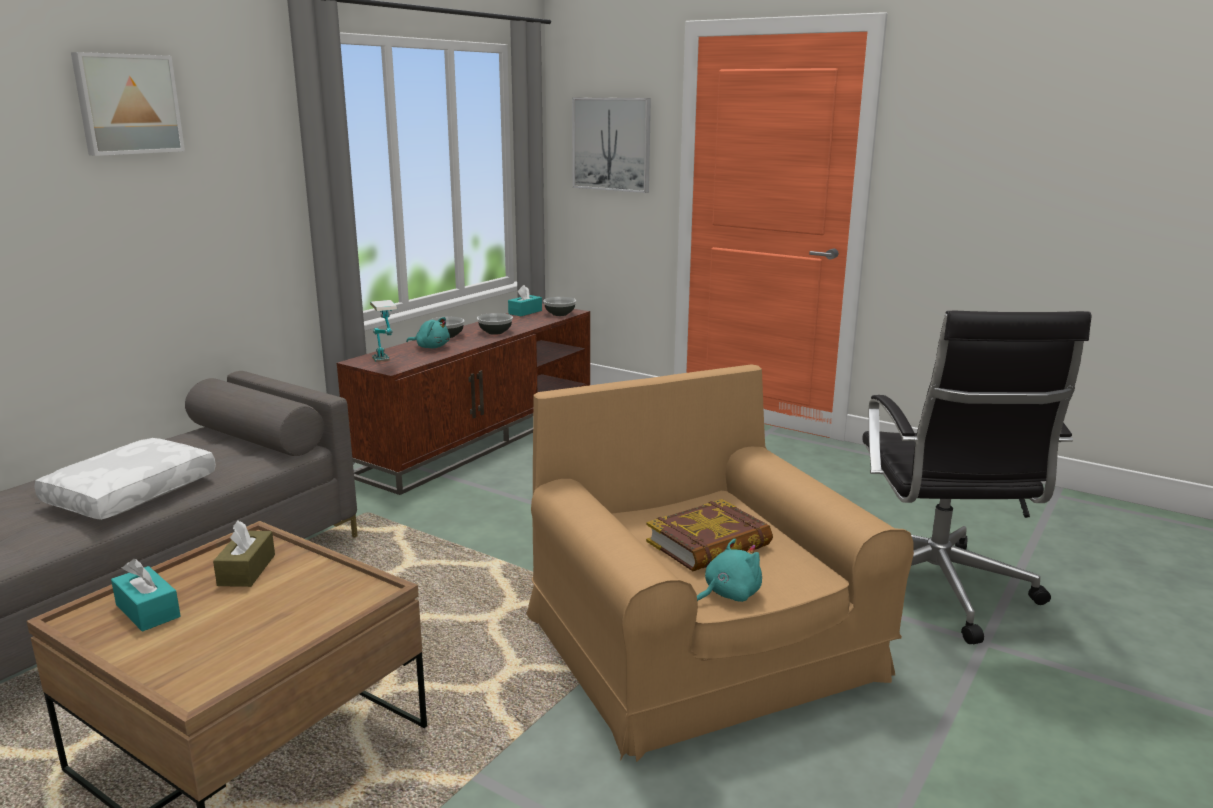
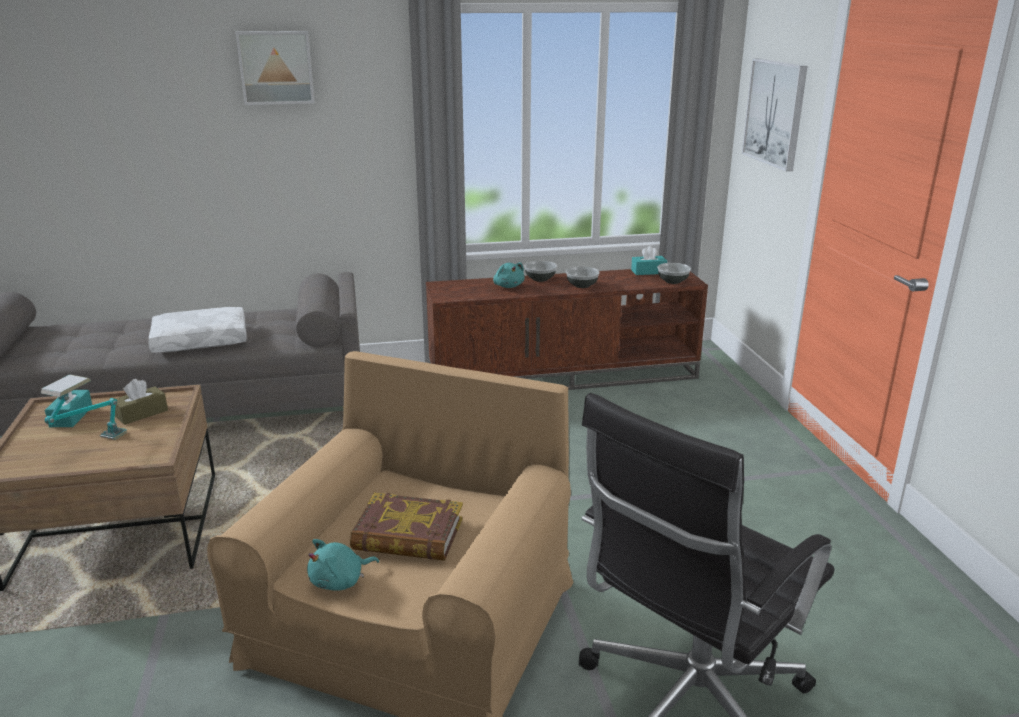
camera: 45 degrees right, 5 degrees up
(386, 365) = (447, 293): table lamp -> table lamp (92, 448)
(728, 594) = (340, 581): turquoise plush toy -> turquoise plush toy turned 135 degrees clockwise

